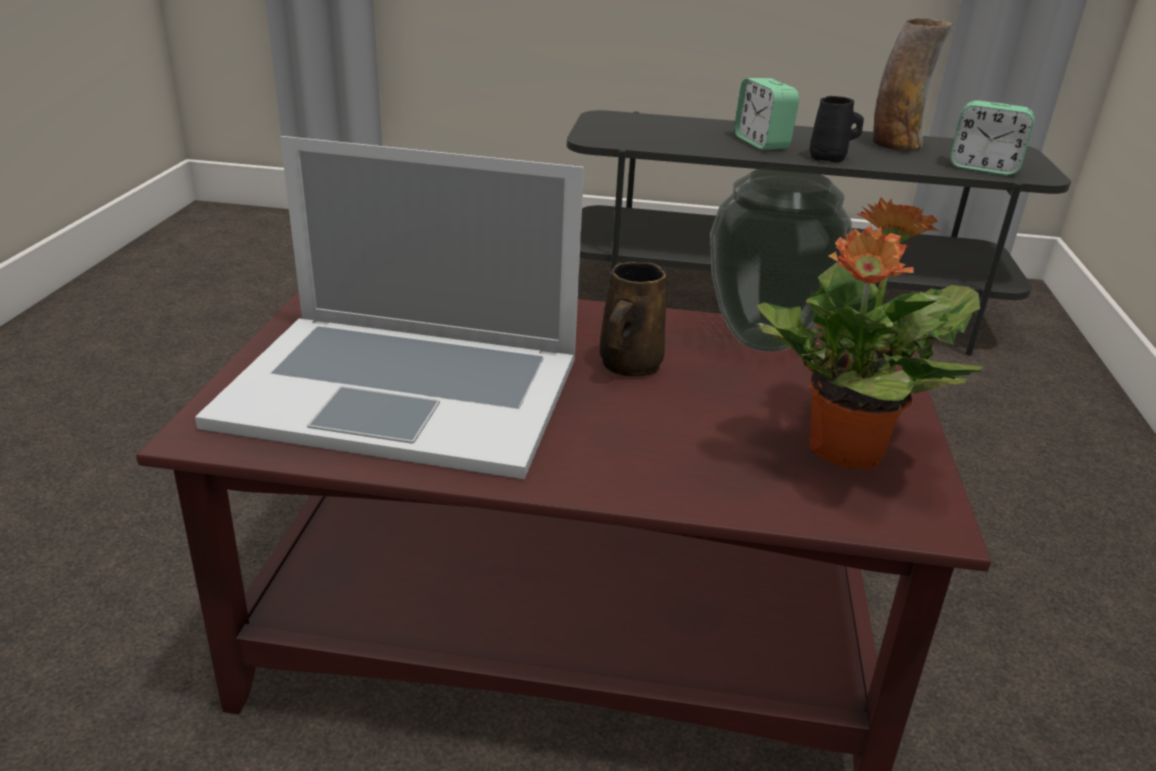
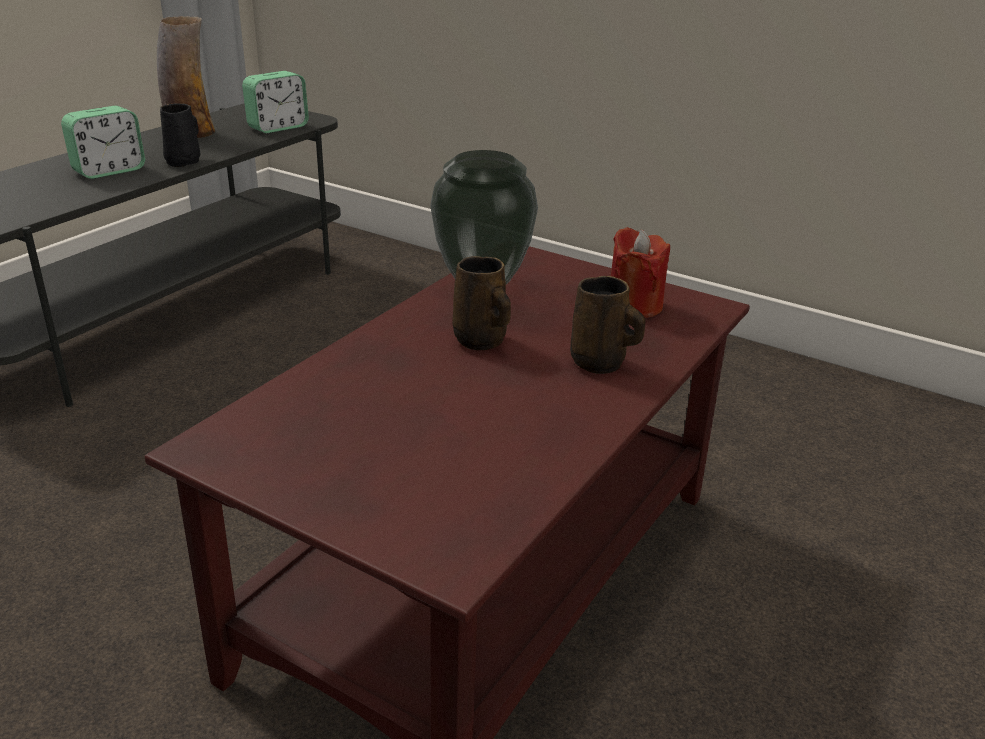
camera: 65 degrees left, 0 degrees up
(403, 390) = (449, 445): laptop -> none
(653, 450) = (600, 363): none -> brown mug
(761, 143) = (109, 171): alarm clock -> alarm clock turned 45 degrees counterclockwise
(843, 451) = (634, 305): potted plant -> red candle

